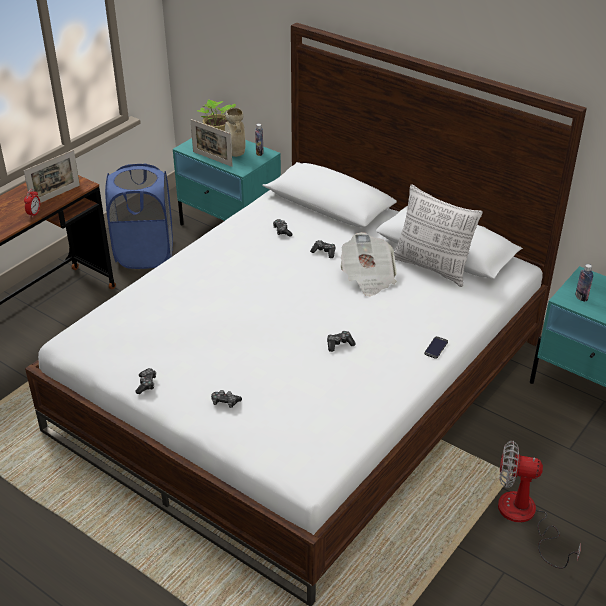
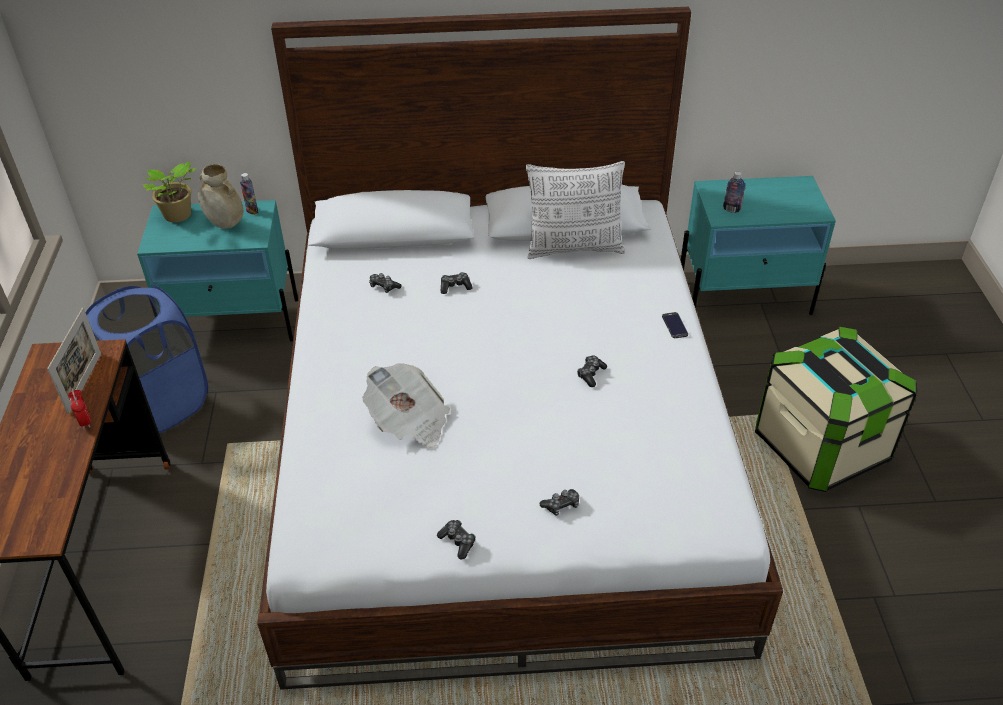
camera: 40 degrees left, 5 degrees up
(212, 159) = (204, 243): picture frame -> none
(368, 277) = (531, 290): newspaper -> newspaper (409, 421)
(525, 518) = (820, 446): fan -> storage box

